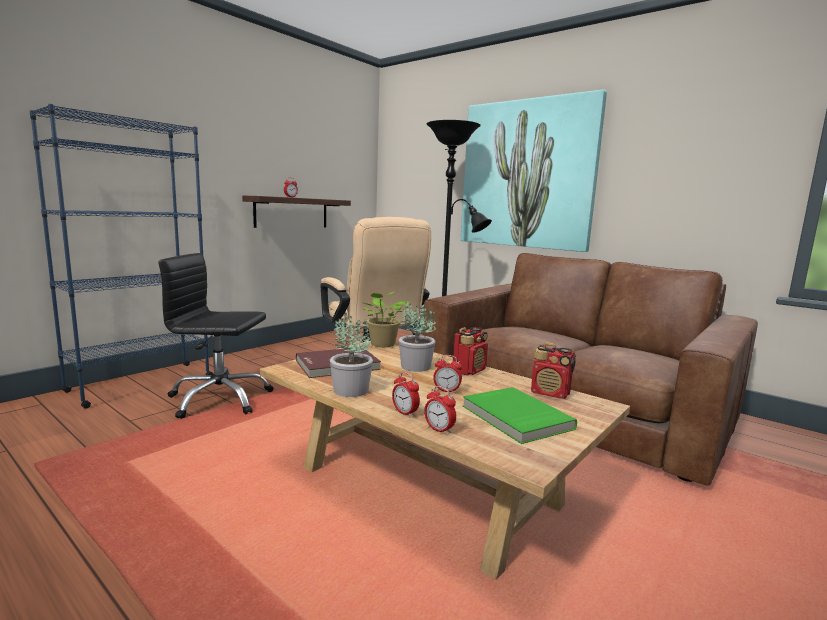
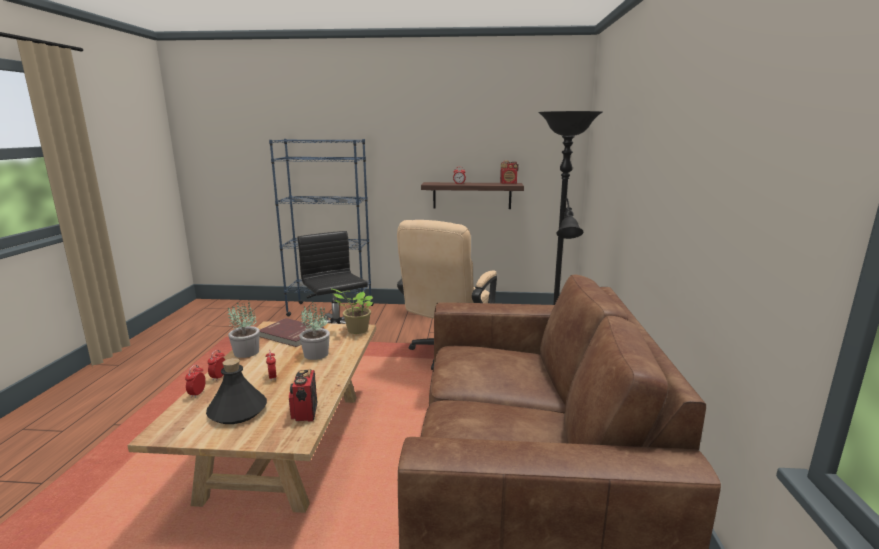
camera: 55 degrees right, 5 degrees up
(469, 370) = (328, 372): radio -> radio (508, 183)
(515, 417) = (237, 411): green book -> black bottle
(527, 175) = (644, 172): picture -> none

